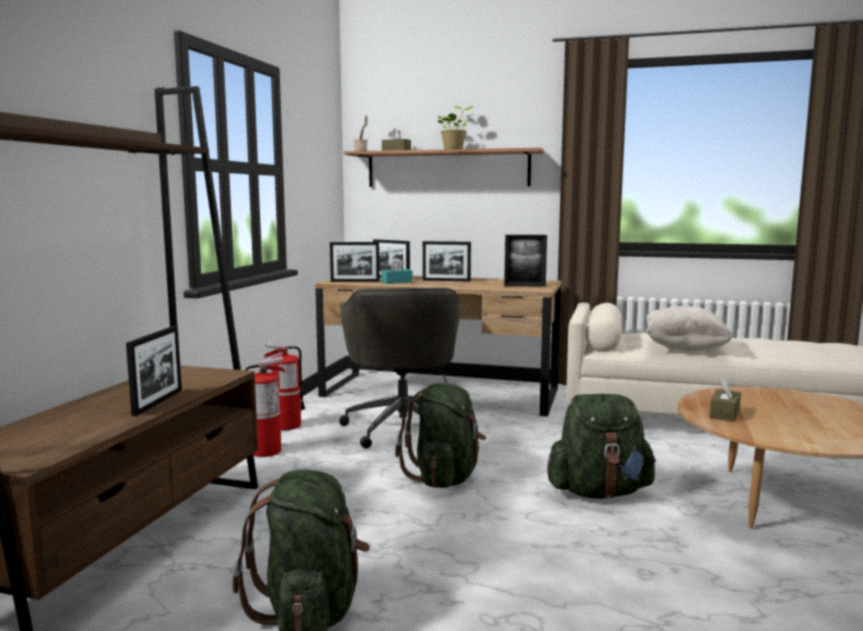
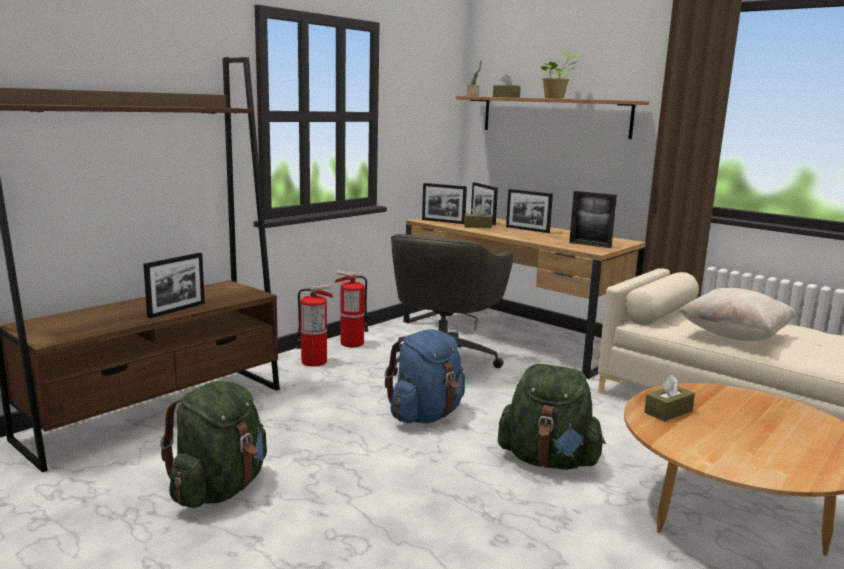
camera: 25 degrees right, 5 degrees up
(396, 282) = (477, 226): turquoise tissue box -> brown tissue box
(444, 478) = (426, 415): green backpack -> blue backpack

